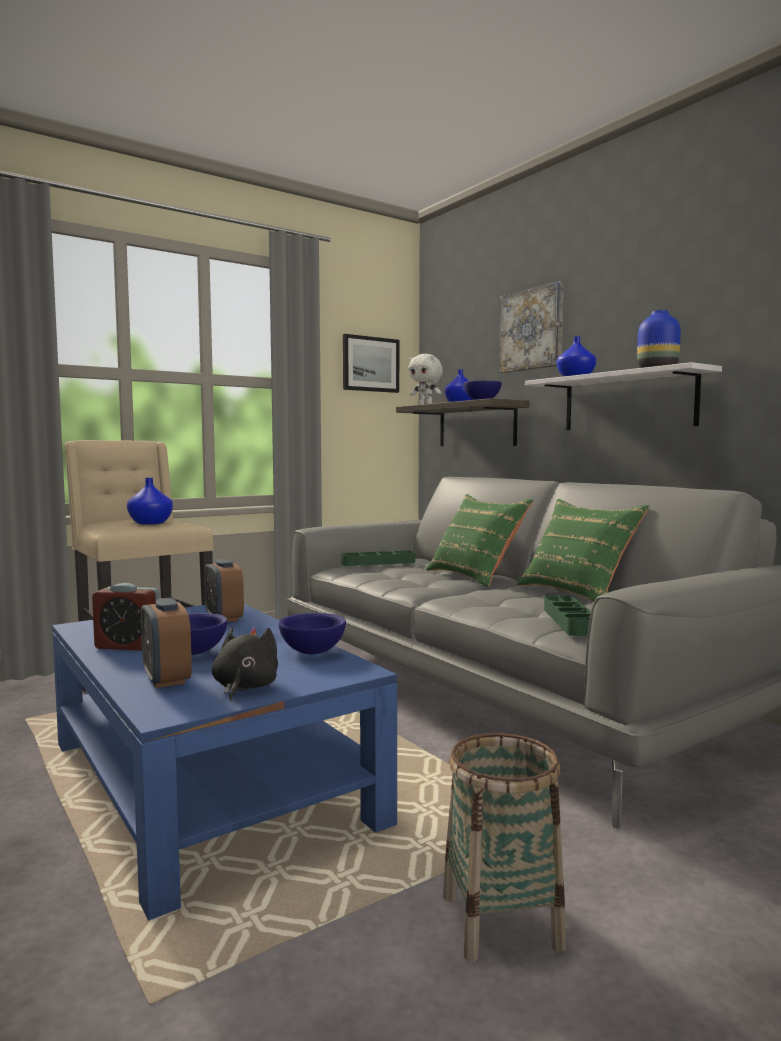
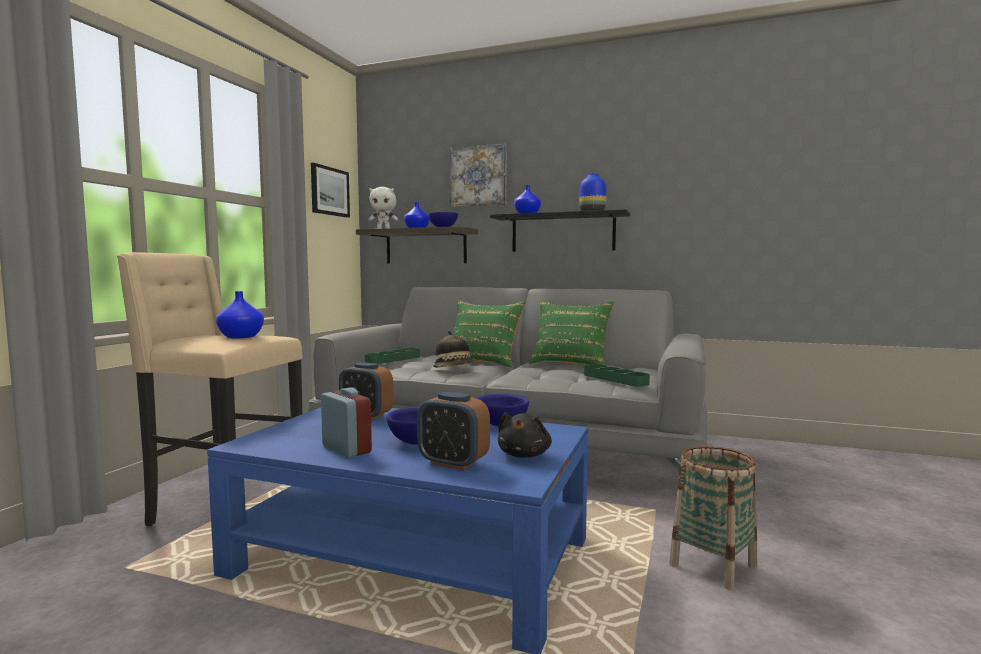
camera: 35 degrees left, 0 degrees up
(128, 646) = (346, 449): alarm clock -> alarm clock turned 105 degrees counterclockwise
(244, 688) = (524, 455): black plush toy -> black plush toy turned 135 degrees counterclockwise
(413, 580) = (454, 369): none -> hat
(628, 402) = (562, 233): white shelf -> black shelf

